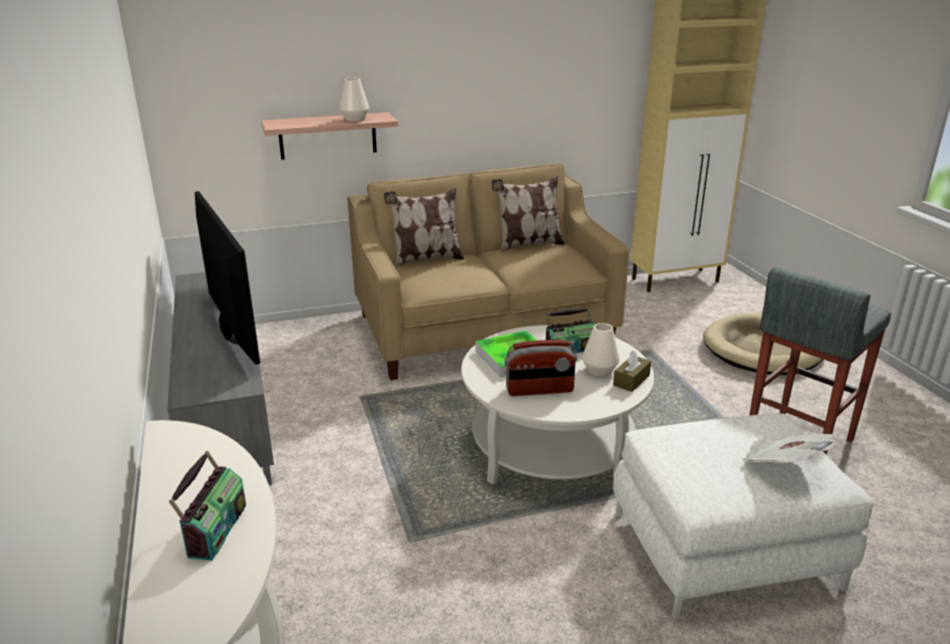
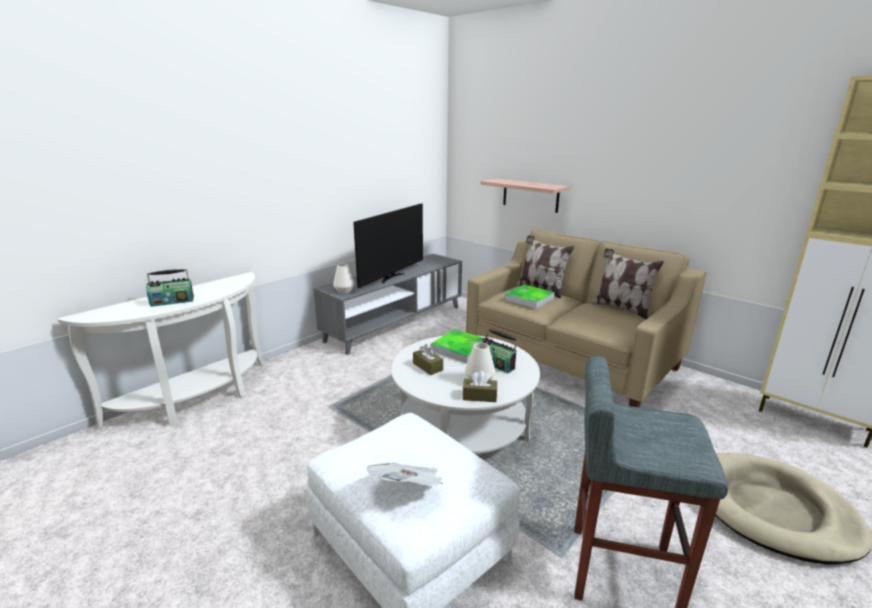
camera: 60 degrees right, 5 degrees down
(355, 119) = (536, 185): white vase -> white vase (344, 291)
(449, 273) = (529, 299): none -> tray
(539, 390) = (427, 367): radio -> brown tissue box

